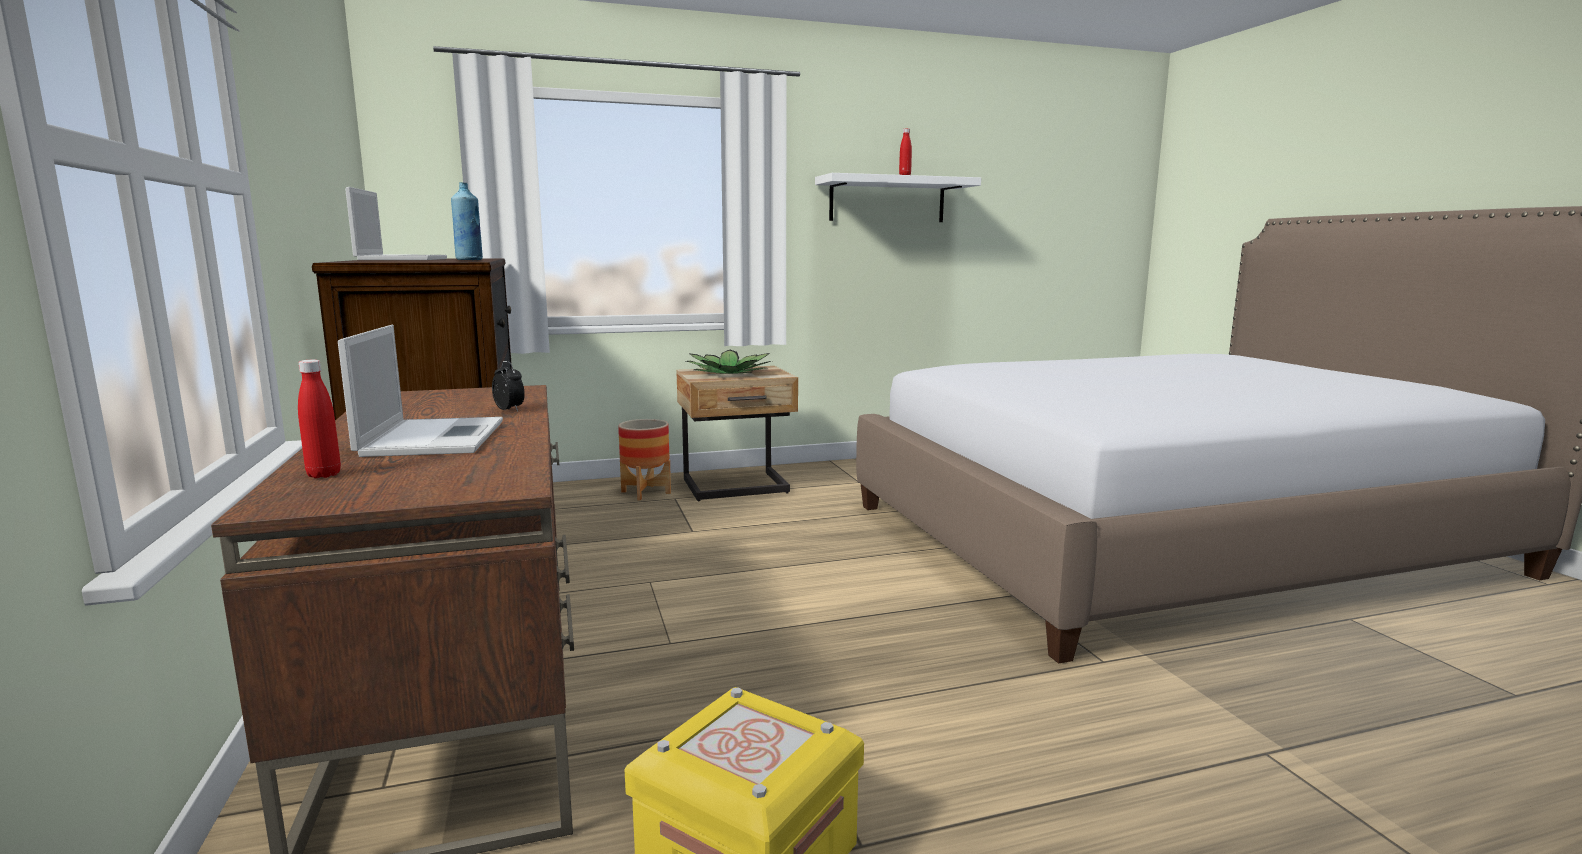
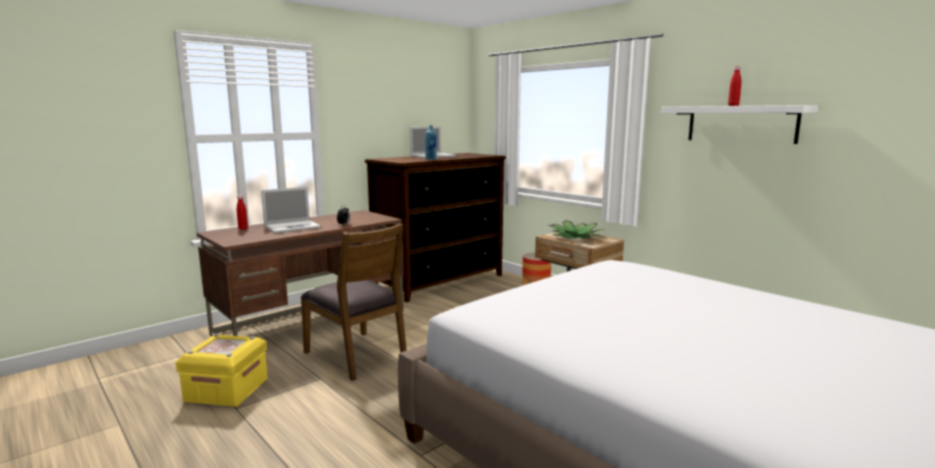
camera: 65 degrees right, 0 degrees up
(718, 663) = (357, 355): none -> brown chair

